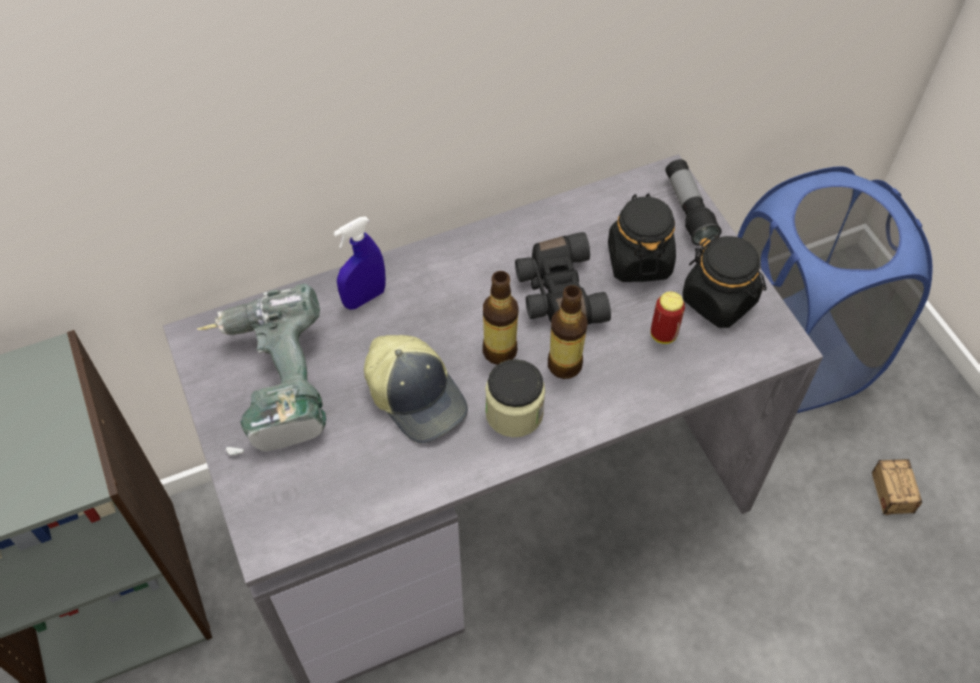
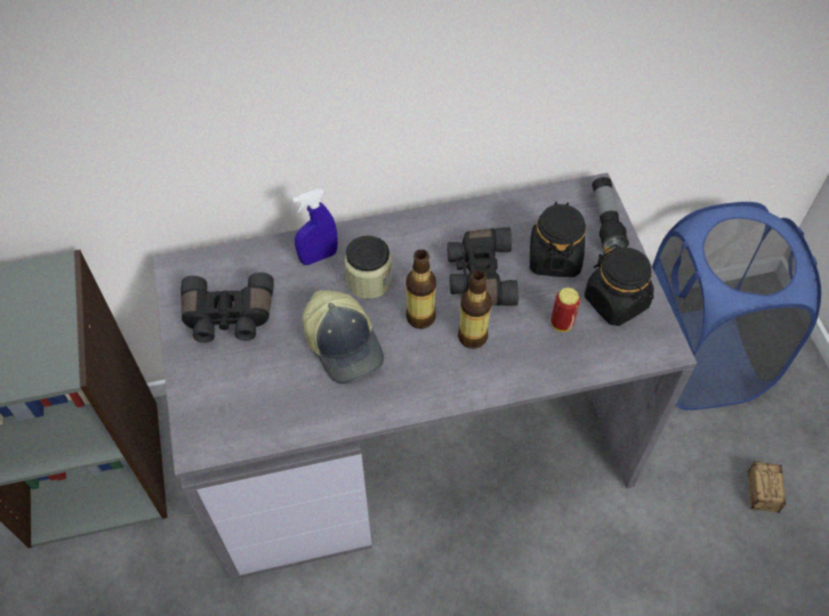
camera: 10 degrees right, 0 degrees up
(271, 385) = (228, 317): power drill -> black binoculars
(514, 413) = (421, 370): jar -> jar (369, 281)

